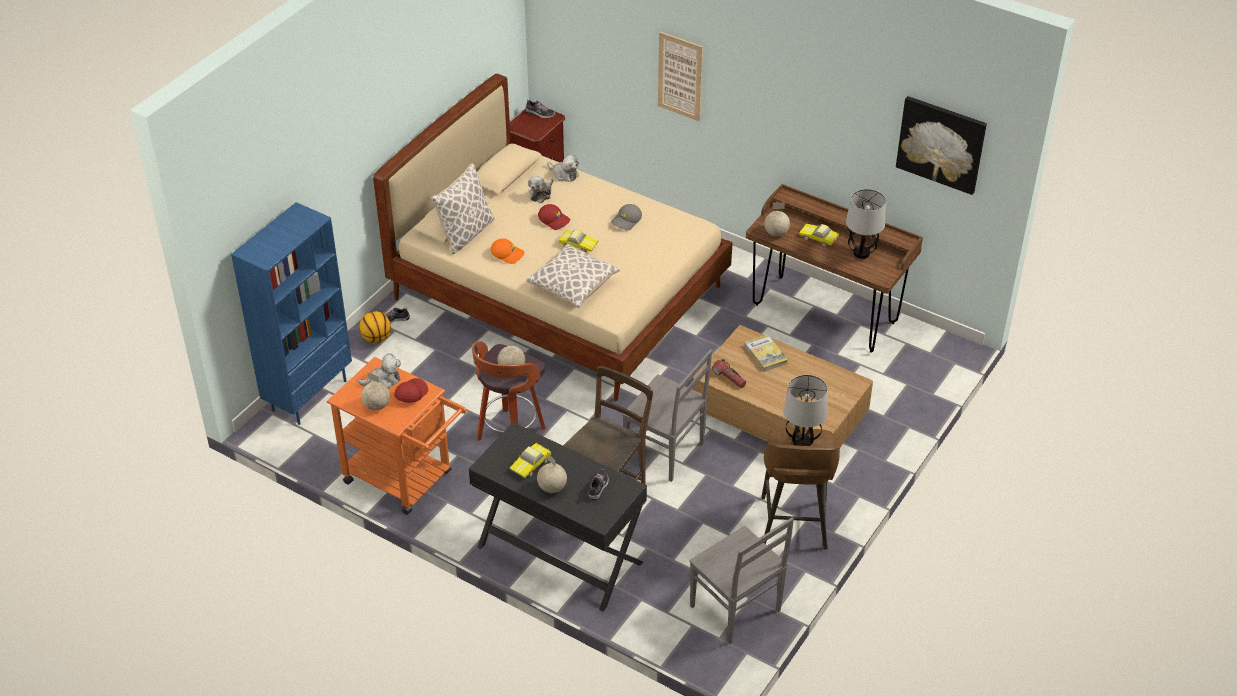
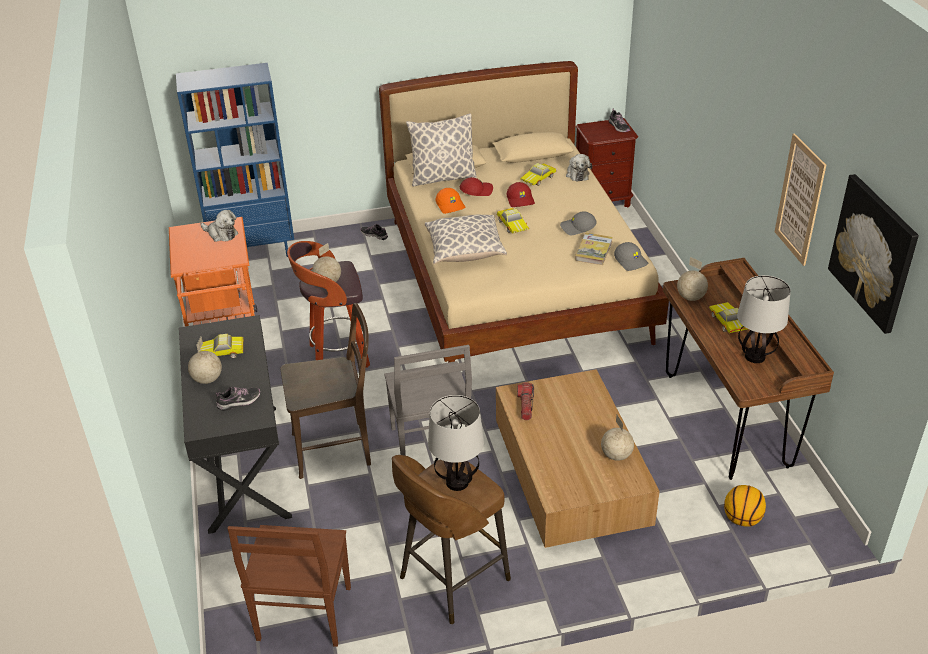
camera: 45 degrees right, 5 degrees down
(376, 338) = (347, 241): basketball -> basketball (742, 519)
(377, 405) = (190, 248): globe -> globe (616, 455)
(410, 394) = (222, 253): red cap -> red cap (476, 191)
(541, 194) = (539, 178): plush toy -> toy car
(680, 76) = (703, 108): picture -> picture (800, 200)
(695, 227) = (631, 261): none -> grey cap
(737, 610) = (303, 616): grey chair -> brown chair
(765, 354) = (585, 406): book -> book (593, 251)

